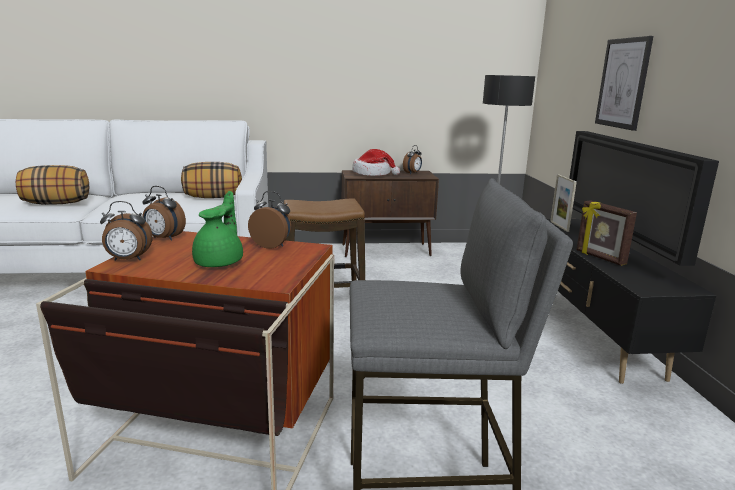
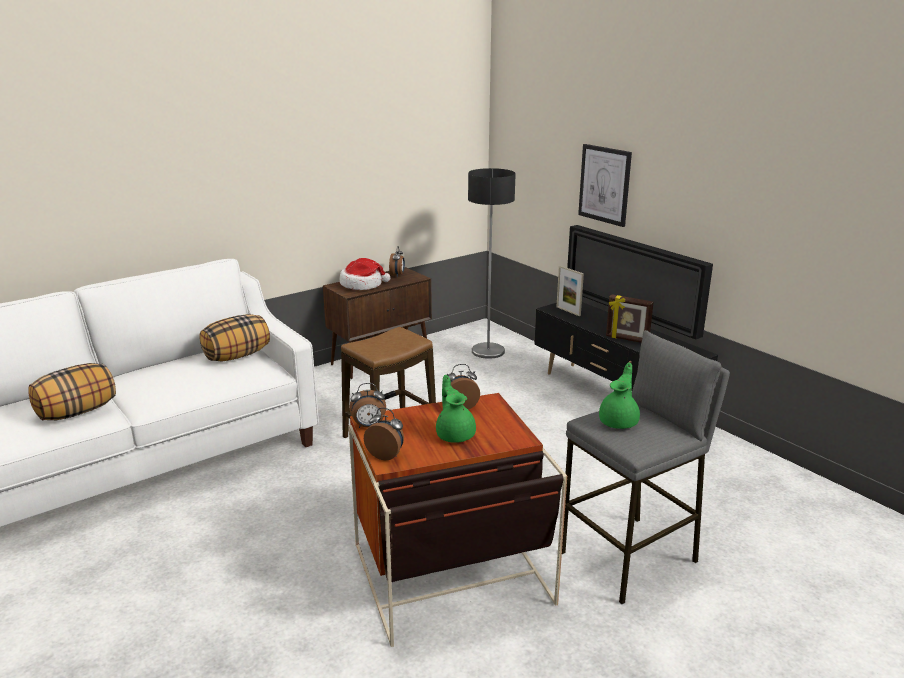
camera: 30 degrees left, 5 degrees up
(128, 260) = (386, 455): alarm clock -> alarm clock turned 120 degrees counterclockwise
(407, 293) = (619, 421): none -> green teapot

